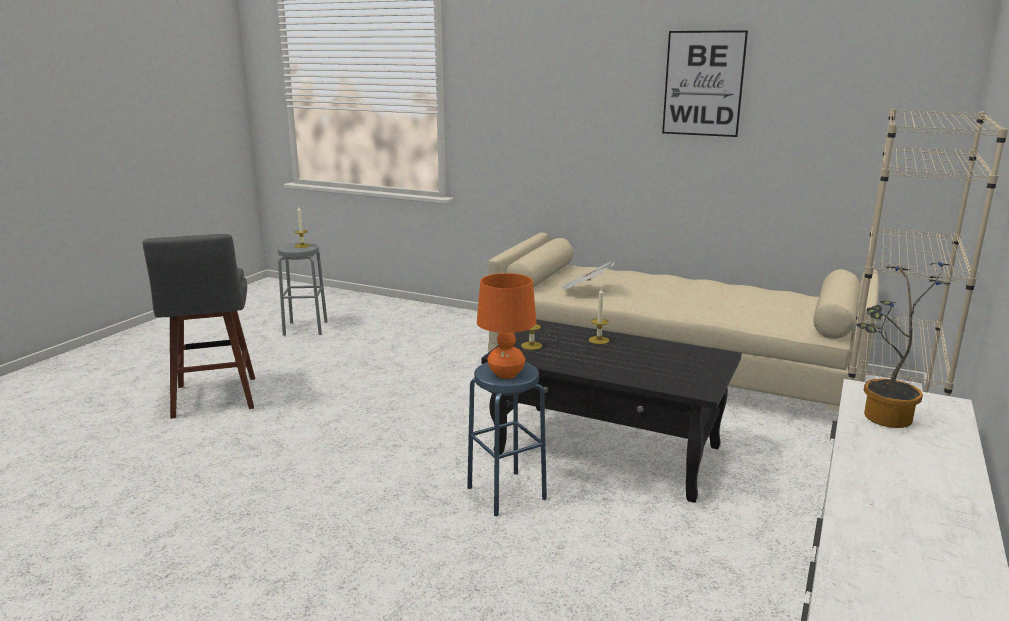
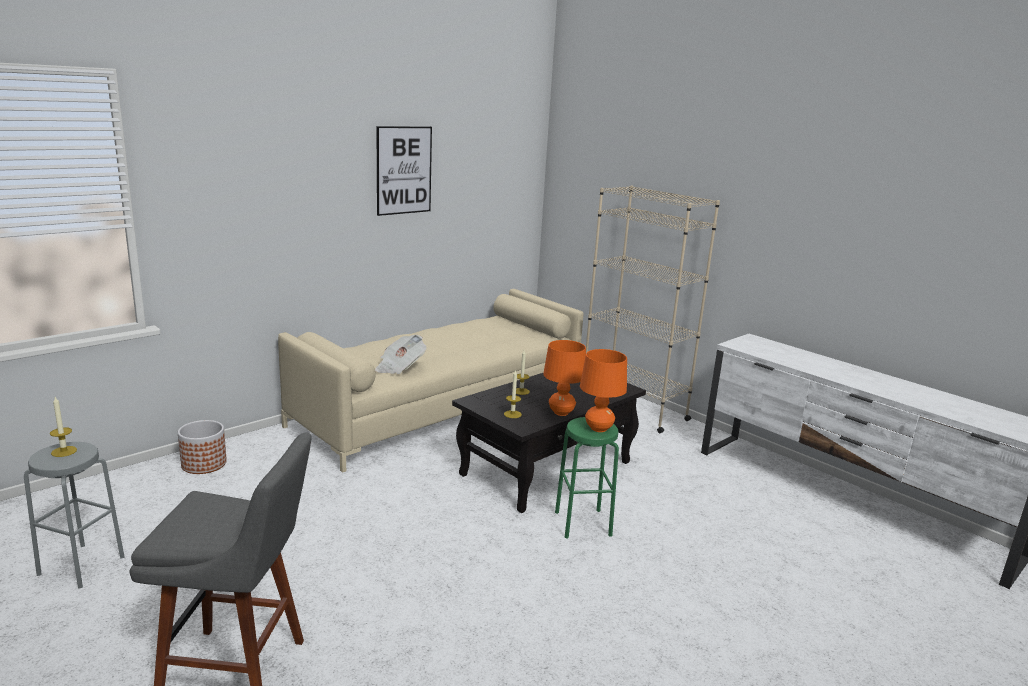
camera: 70 degrees left, 0 degrees up
(451, 319) = (204, 464): none -> planter
(506, 493) = (583, 523): blue stool -> green stool
(567, 365) = (561, 412): none -> orange table lamp
(881, 419) = (767, 352): potted plant -> none

